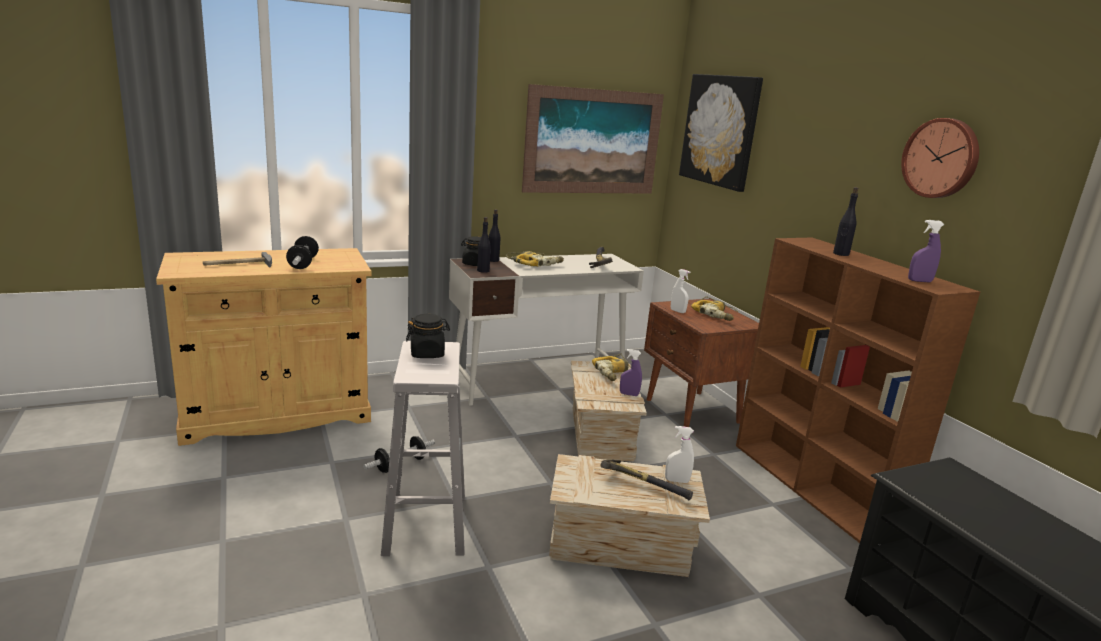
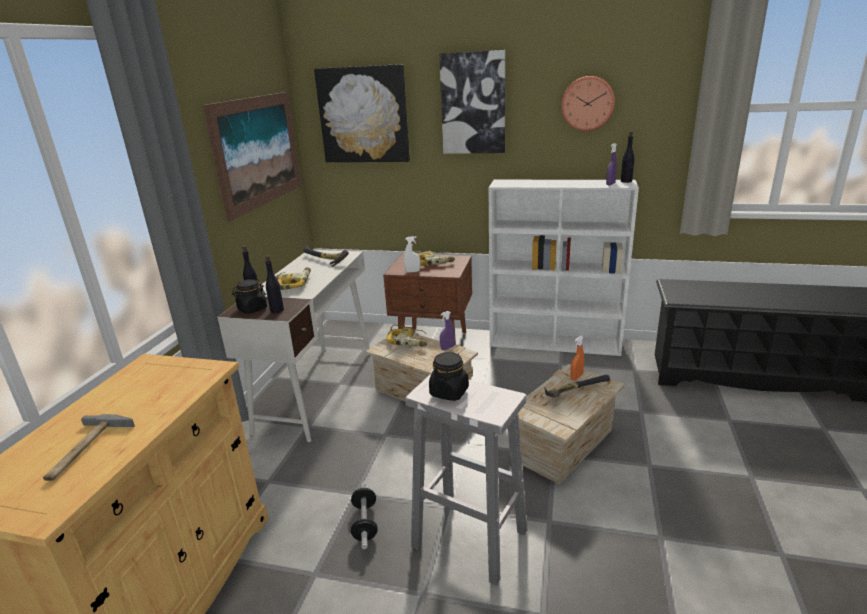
camera: 50 degrees left, 5 degrees up
(303, 263) = (153, 399): dumbbell -> none
(677, 481) = (576, 377): white spray bottle -> orange spray bottle
(814, 488) = (555, 343): brown bookcase -> white bookcase
(815, 135) = (473, 103): none -> picture
(841, 254) = (541, 183): black bottle -> black bottle (626, 181)

